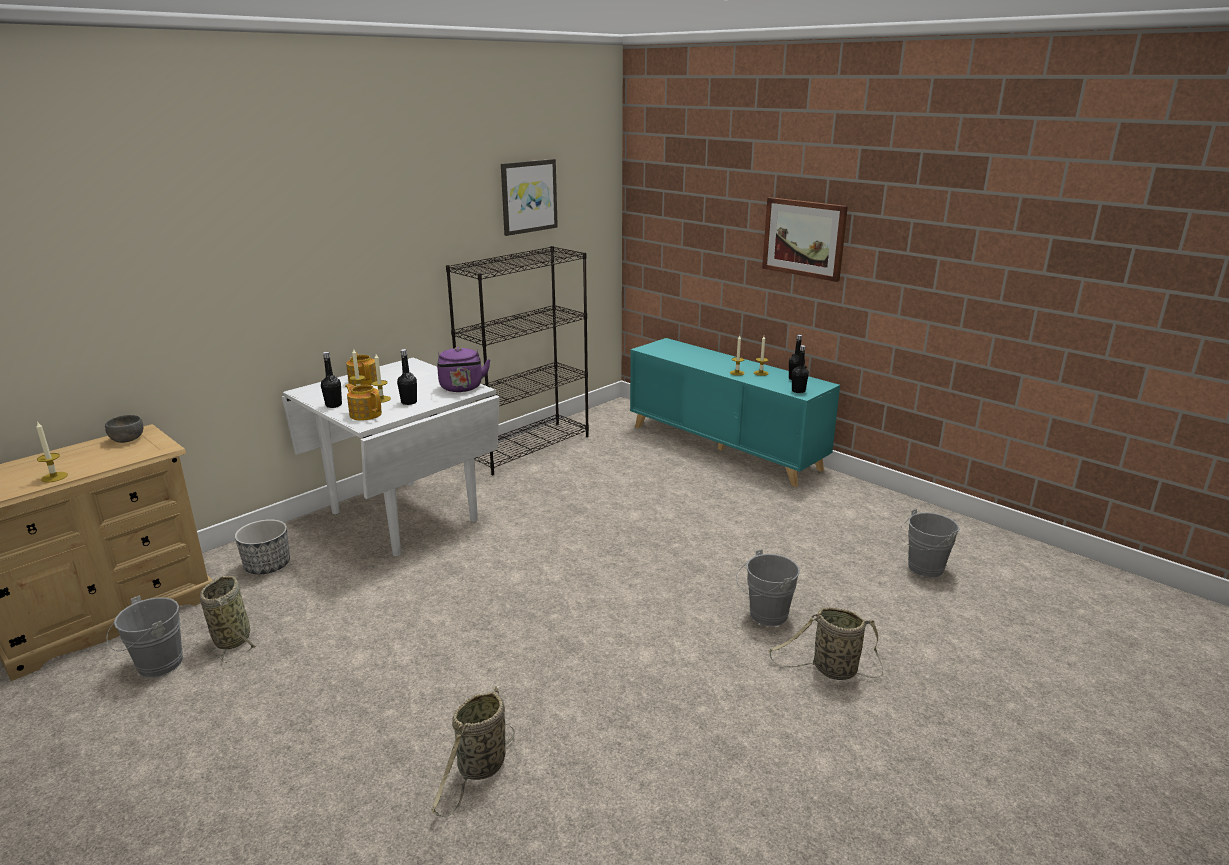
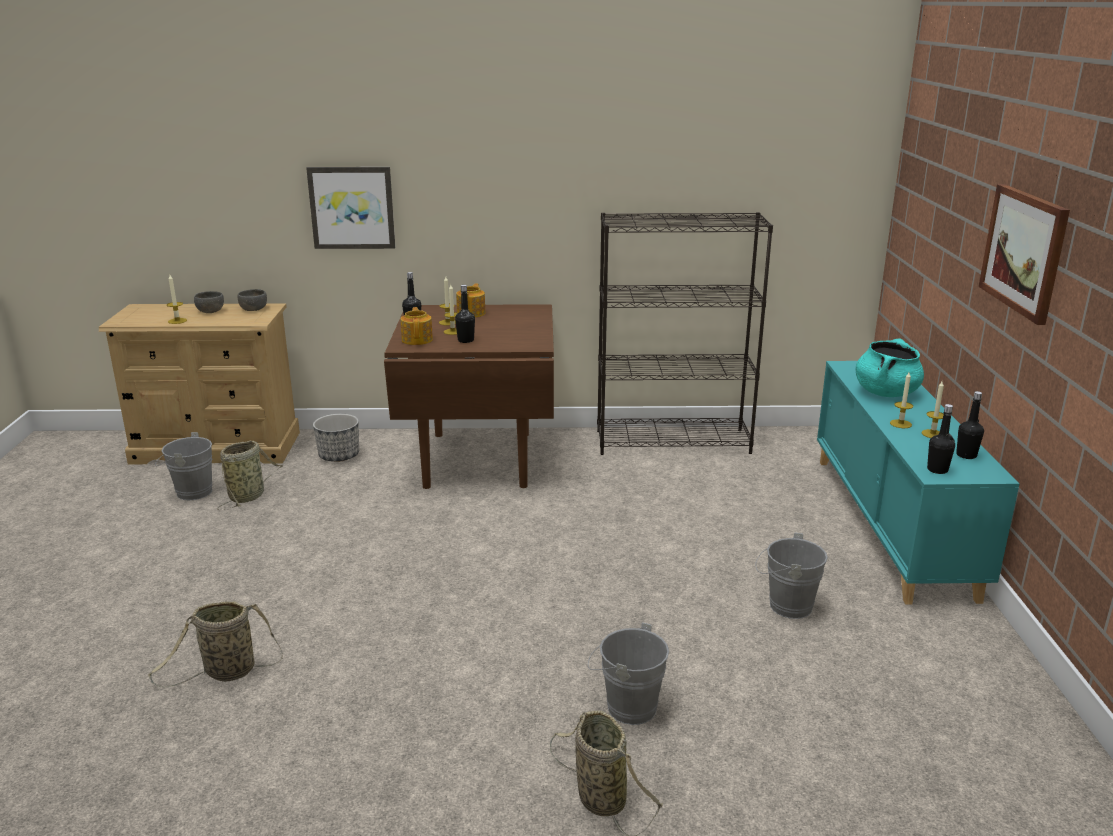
camera: 45 degrees right, 0 degrees up
(74, 456) = (210, 311): none -> grey bowl
(405, 515) = (480, 459): white dining table -> brown dining table
(461, 388) = (528, 342): purple kettle -> none
(528, 196) = (735, 148): picture -> picture (352, 207)
(697, 358) = (886, 393): none -> turquoise cooking pot
(922, 569) = (908, 777): grey bucket -> grey bucket (785, 605)

